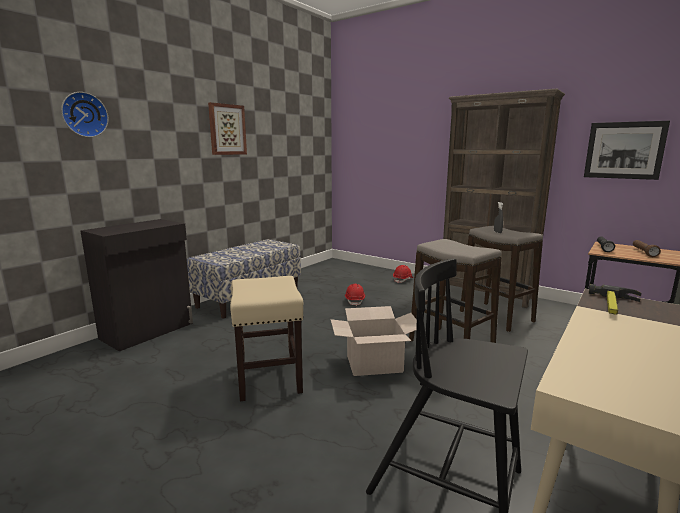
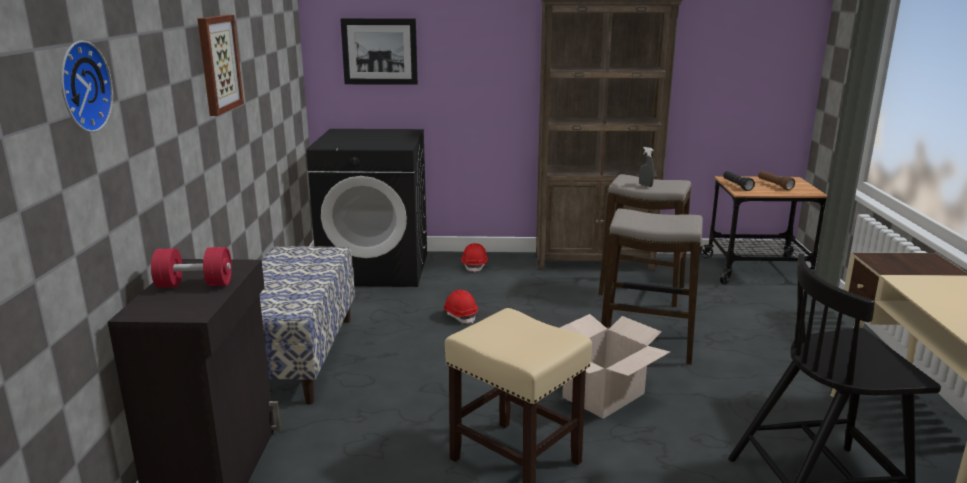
camera: 35 degrees left, 5 degrees up
(138, 226) = (195, 284): none -> red dumbbell
(346, 270) = (376, 268): none -> black washing machine
(614, 305) = (899, 267): hammer -> none
(624, 150) = (736, 67): picture -> picture (379, 51)

